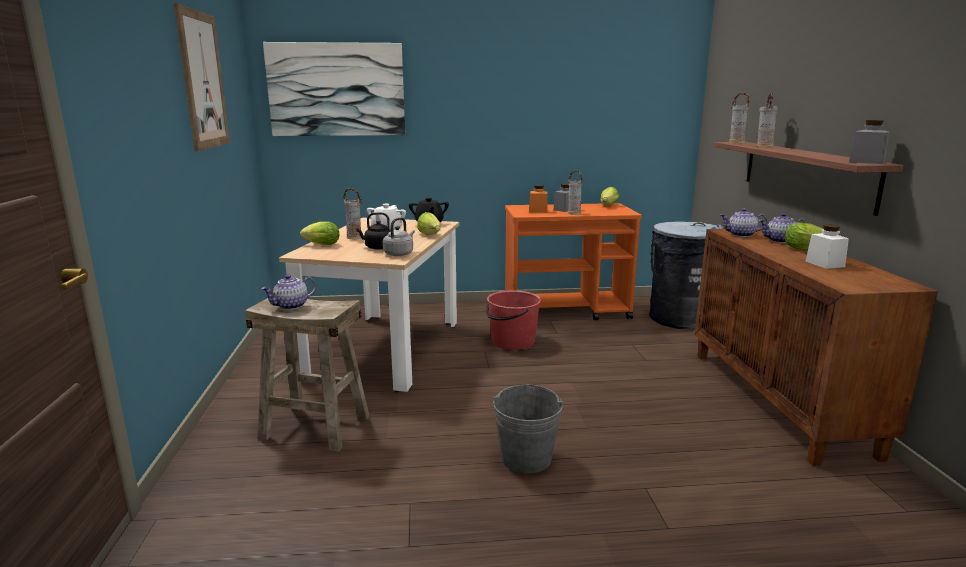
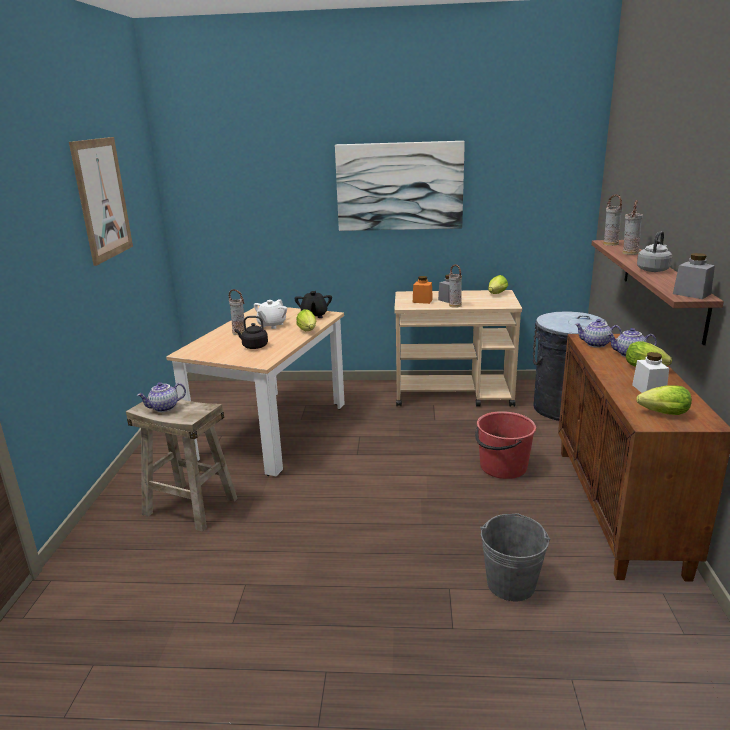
camera: 10 degrees right, 5 degrees up
(320, 245) = (206, 341): lettuce -> lettuce (660, 413)
(336, 90) = (235, 185): picture -> picture (399, 186)
(399, 254) = (269, 355): grey kettle -> grey kettle (653, 269)
(512, 341) = (389, 427): red bucket -> red bucket (502, 467)
(526, 458) = (356, 550): grey bucket -> grey bucket (511, 584)
(567, 311) = (454, 394): orange cart -> beige cart

